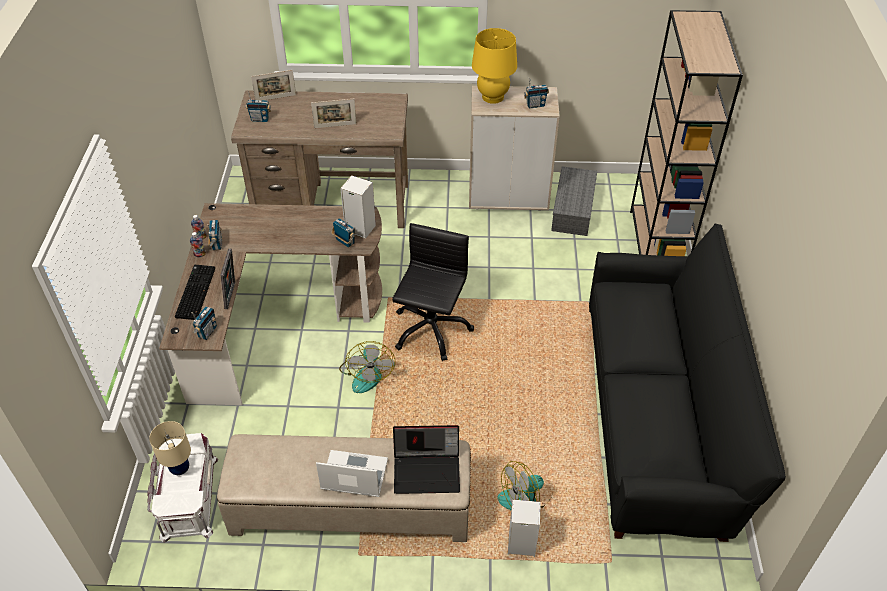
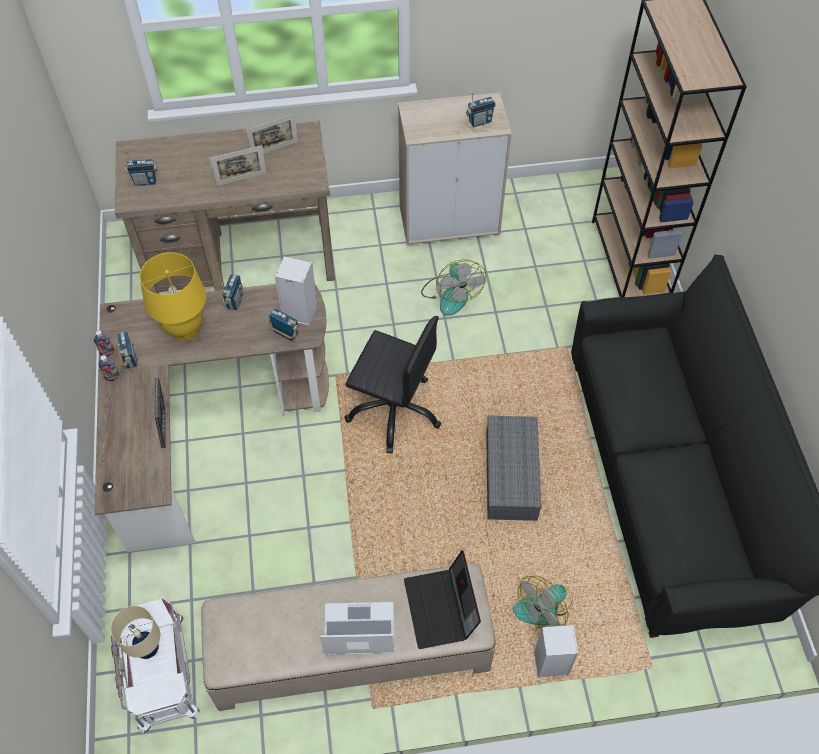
camera: 10 degrees left, 10 degrees up
(194, 292) = (119, 430): keyboard -> none
(207, 332) = (148, 483): radio -> radio (234, 301)
(275, 98) = (157, 148): picture frame -> picture frame (274, 149)
(367, 373) = (332, 479): fan -> fan (451, 294)
(428, 470) = (441, 609): laptop -> laptop turned 90 degrees clockwise
(431, 330) = (394, 410): black office chair -> black office chair turned 105 degrees clockwise
(493, 97) = (426, 116): yellow table lamp -> yellow table lamp (184, 328)
(573, 210) = (527, 229): grey storage box -> grey storage box (512, 477)

